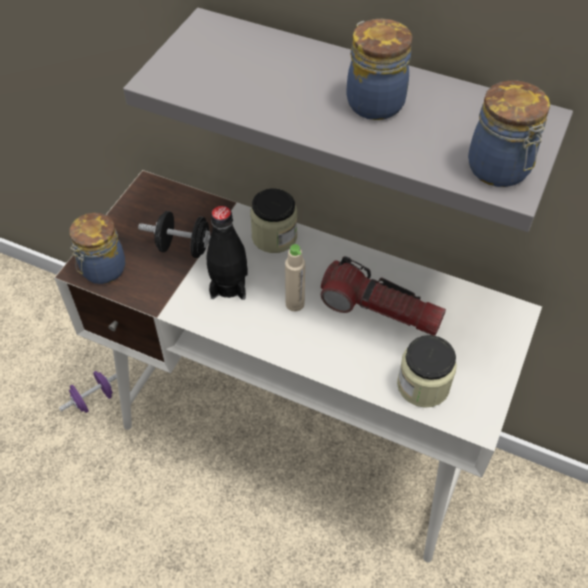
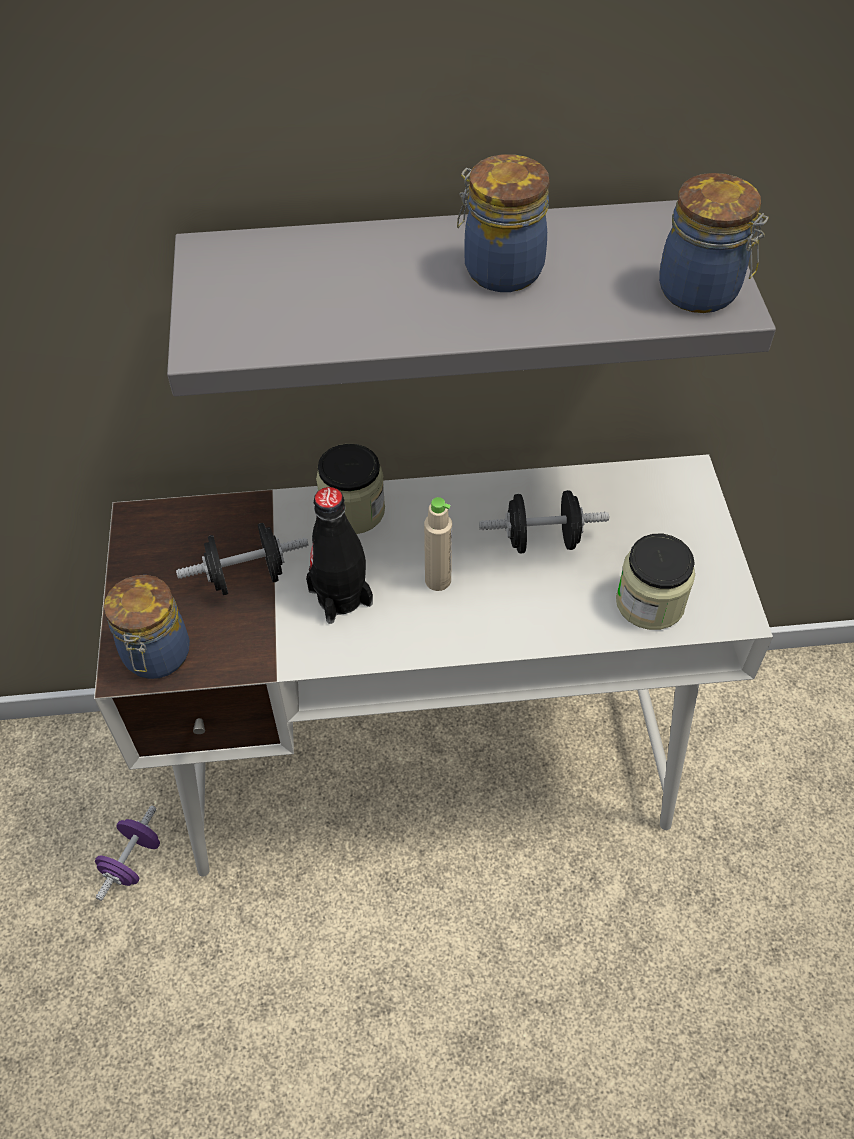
camera: 30 degrees left, 0 degrees up
(380, 310) = (542, 540): flashlight -> black dumbbell

